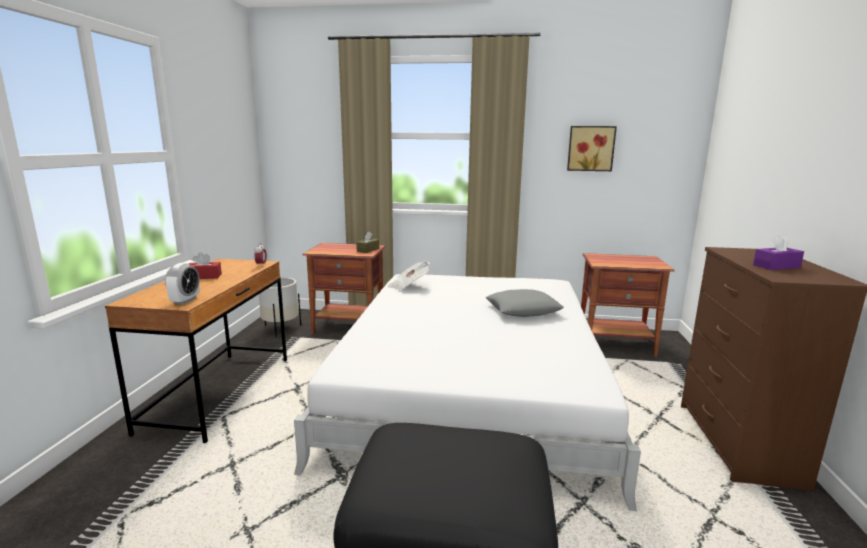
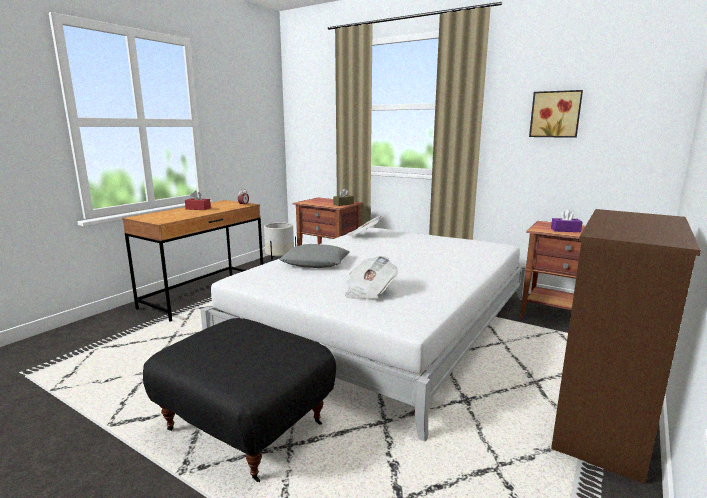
camera: 25 degrees right, 0 degrees up
(185, 301) = (165, 220): alarm clock -> none
(507, 358) = (369, 291): none -> newspaper
(523, 309) = (435, 262): grey pillow -> grey pillow (315, 262)
(776, 266) = (628, 227): purple tissue box -> purple tissue box (565, 230)

